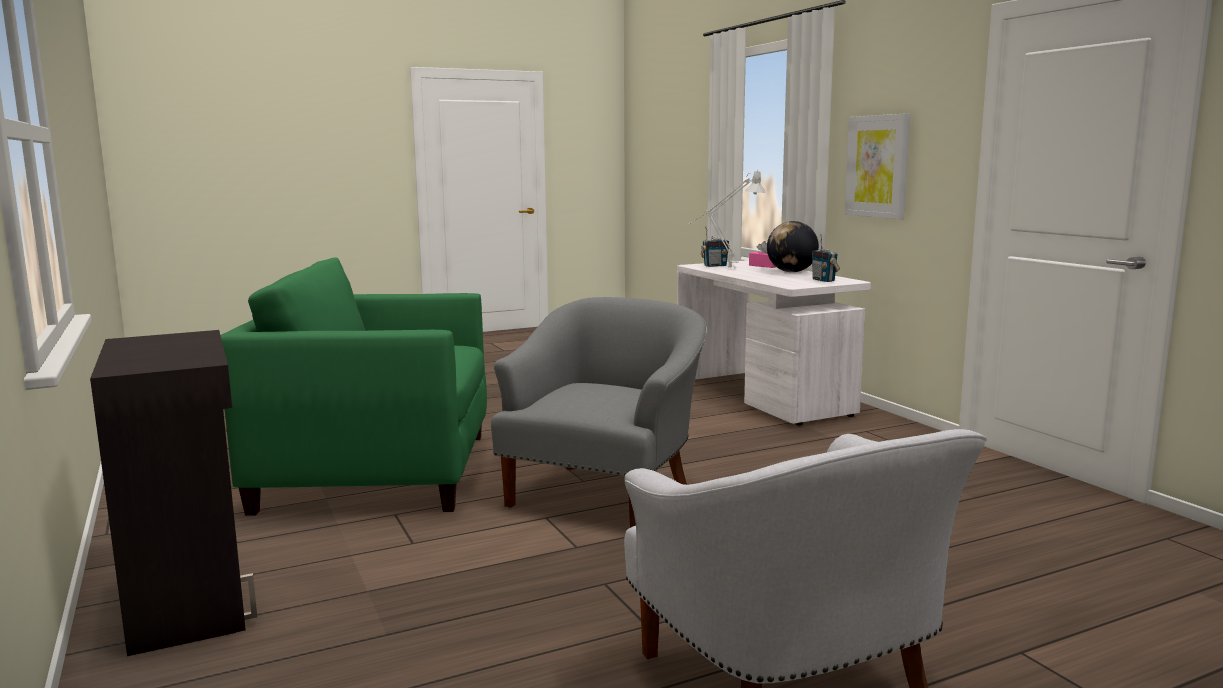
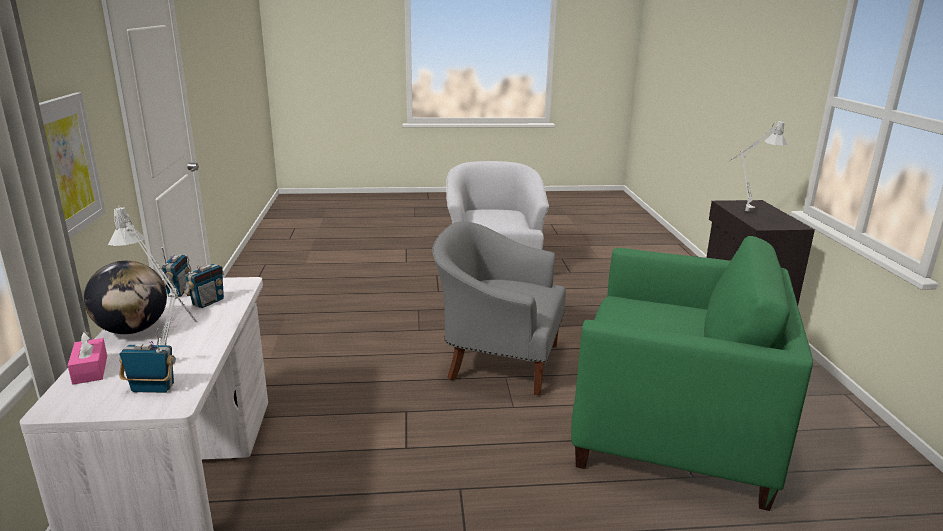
camera: 160 degrees left, 10 degrees up
(189, 352) = (743, 210): none -> grey table lamp
(604, 494) = (498, 361): grey armchair -> grey armchair turned 60 degrees clockwise
(785, 279) = (208, 302): none -> radio

